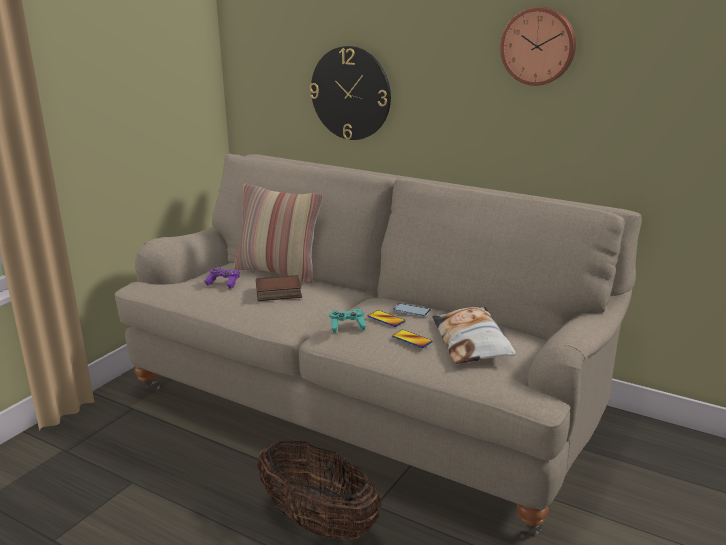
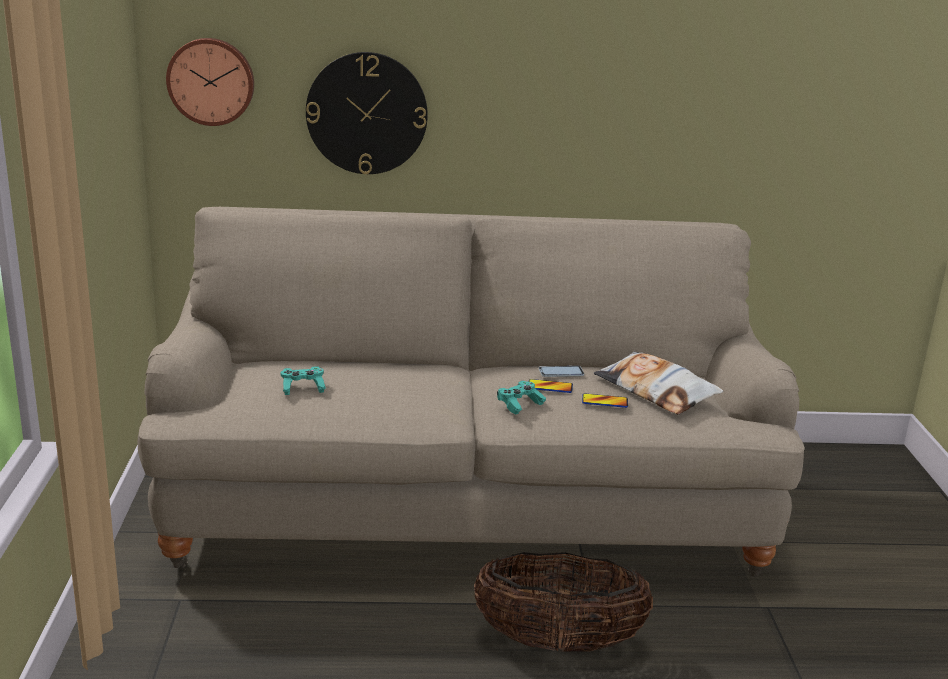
camera: 35 degrees left, 0 degrees up
(223, 283) = (303, 388): purple game controller -> turquoise game controller
(278, 293) = (389, 386): book -> none
(279, 271) = (338, 360): pillow -> none
(538, 46) = (621, 50): wall clock -> wall clock (211, 81)

